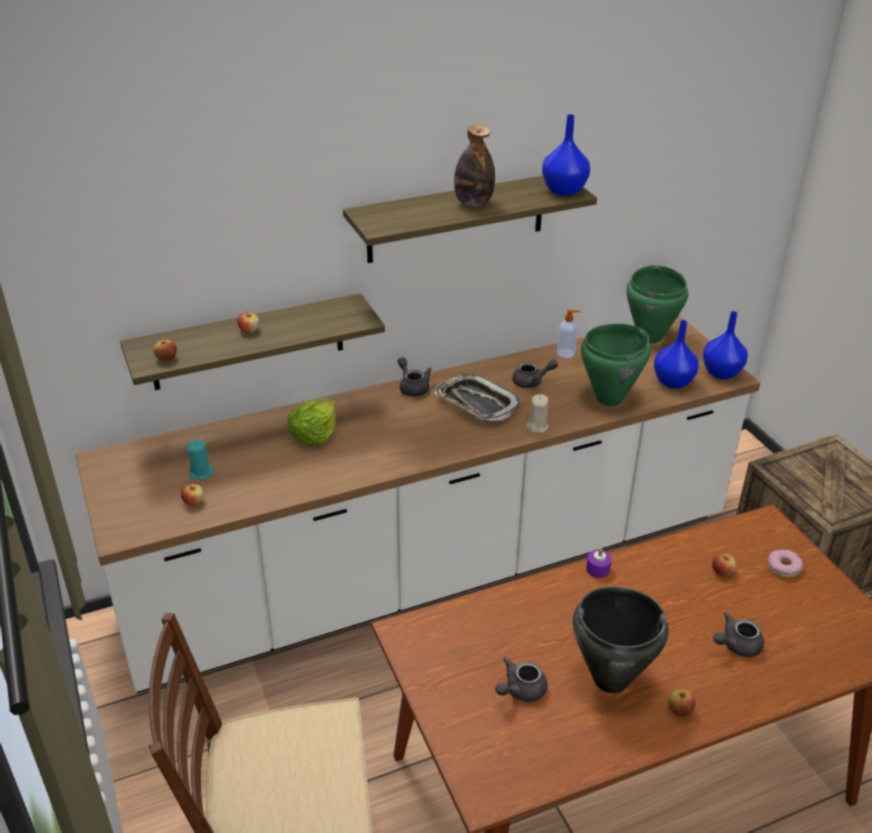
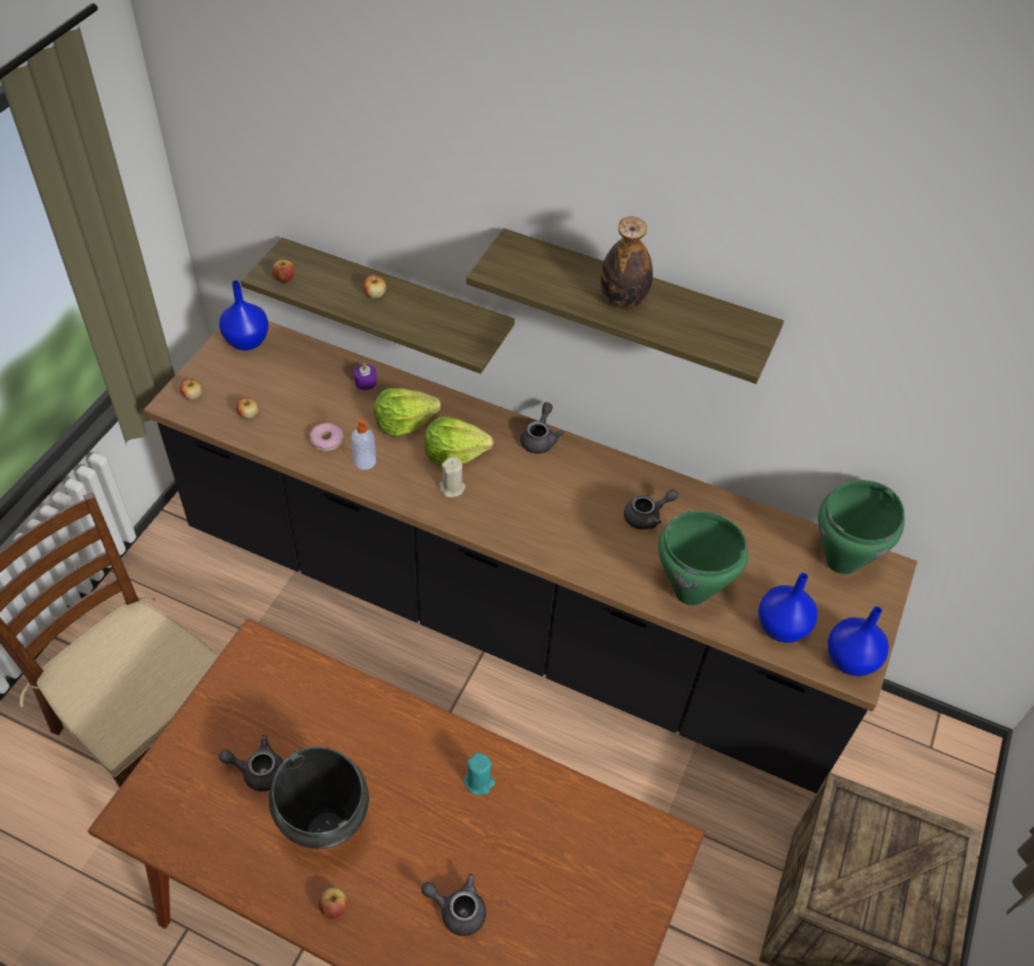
camera: 45 degrees right, 15 degrees up
(201, 473) = (285, 393): turquoise candle -> turquoise candle (479, 782)
(374, 427) = (454, 453): none -> lettuce
(434, 570) = (507, 613): white counter -> black counter
(476, 403) = (567, 497): tray -> none
(532, 382) = (647, 516): grey teapot -> grey teapot turned 60 degrees counterclockwise
(537, 427) = (581, 564): beige candle -> beige candle (452, 488)
(565, 191) = (738, 346): blue vase -> blue vase (247, 342)
(566, 353) = (726, 512): soap dispenser -> soap dispenser (365, 462)
(597, 569) = (457, 736): purple candle -> purple candle (365, 382)
(721, 571) = (551, 840): apple -> apple (193, 396)
(783, 567) = (610, 892): donut -> donut (327, 440)

